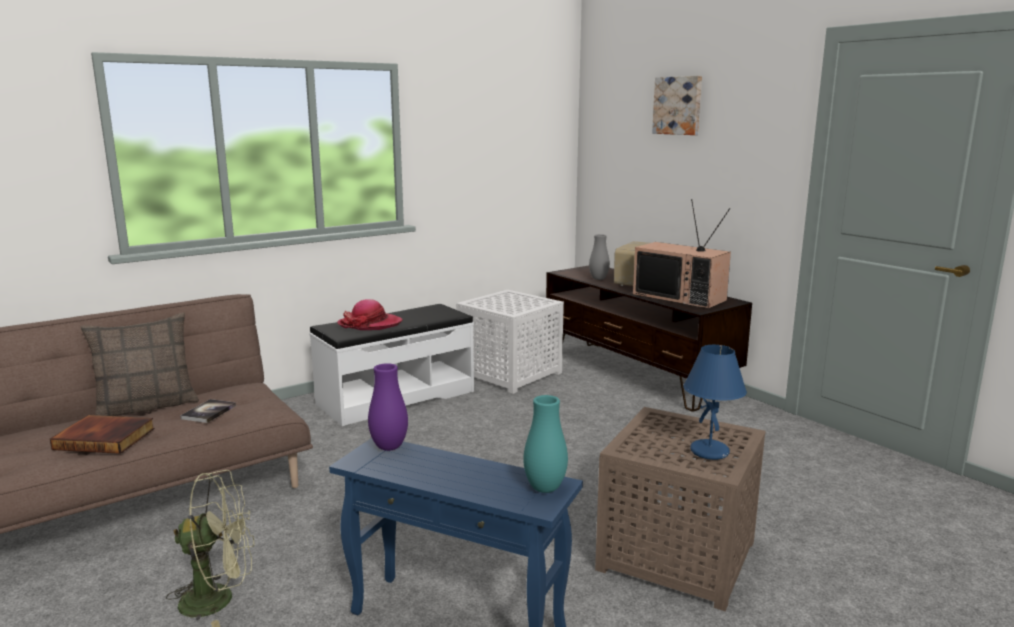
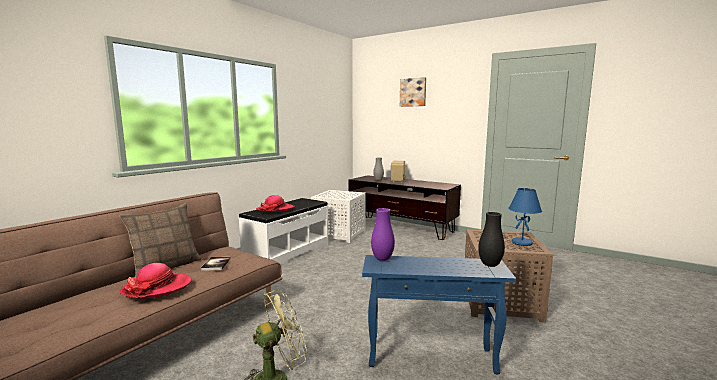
camera: 20 degrees left, 5 degrees down
(106, 438) = (157, 288): book -> hat
(545, 488) = (490, 265): turquoise vase -> black vase
(681, 297) = (428, 184): television -> none

